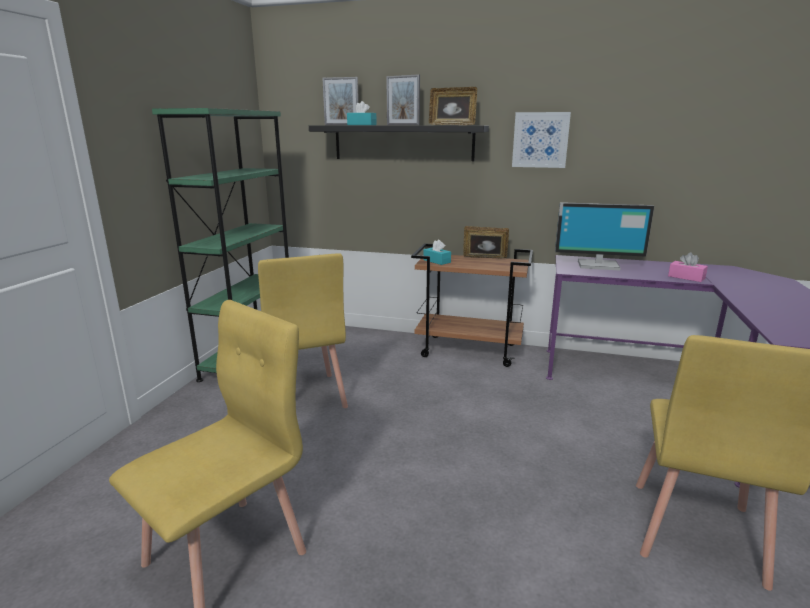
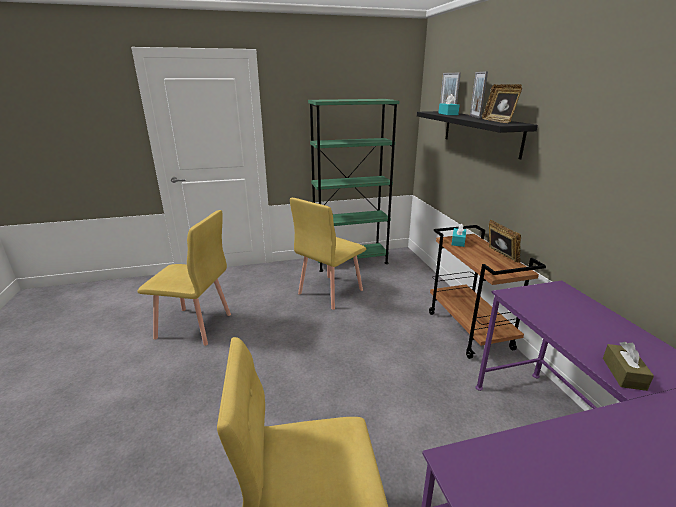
camera: 60 degrees right, 5 degrees up
(540, 140) = (577, 148): picture -> none
(597, 265) = (564, 307): monitor -> none
(686, 277) = (623, 373): pink tissue box -> brown tissue box

